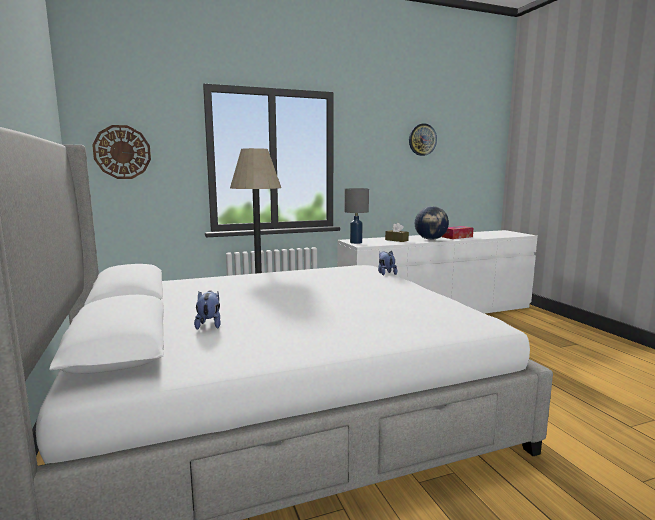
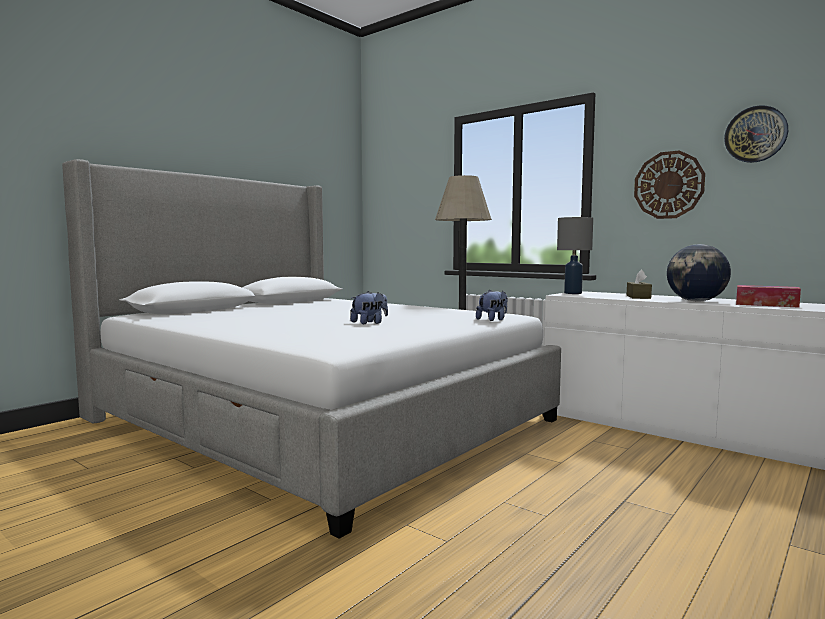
camera: 60 degrees right, 5 degrees down
(122, 152) = (394, 192): wall clock -> wall clock (668, 185)
(209, 324) = (246, 313): plush toy -> plush toy (369, 323)

